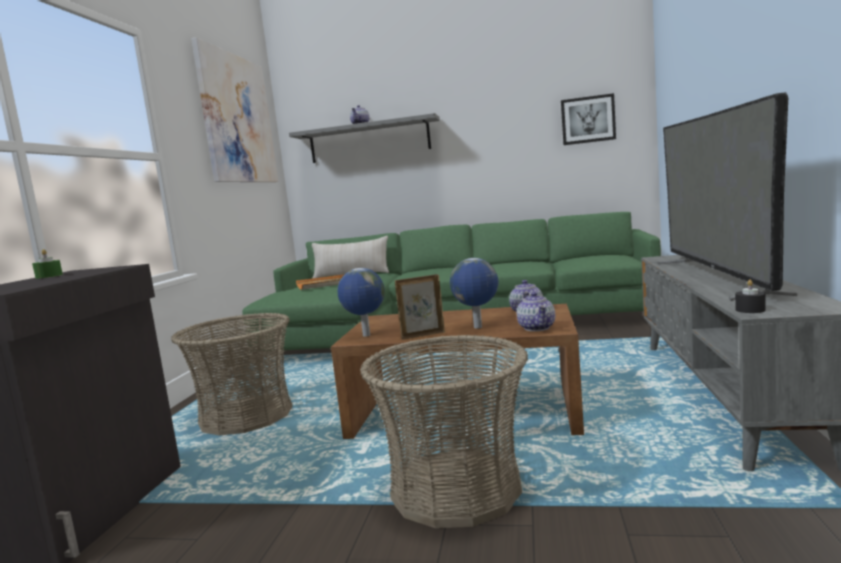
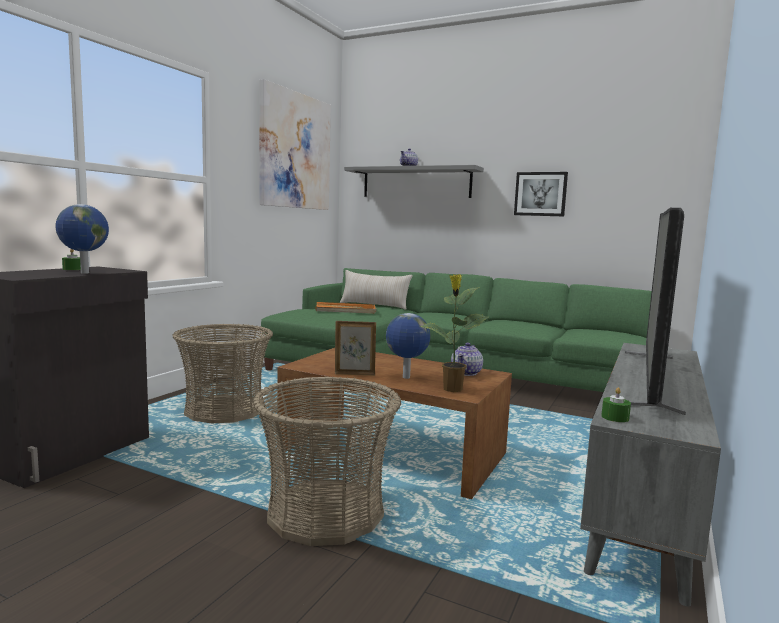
camera: 15 degrees right, 0 degrees up
(366, 335) = (313, 364): globe -> globe (83, 273)
(537, 327) = (452, 389): teapot -> potted plant
(588, 120) = (633, 189): picture -> picture (540, 194)
(750, 310) = (615, 417): black candle -> green candle

